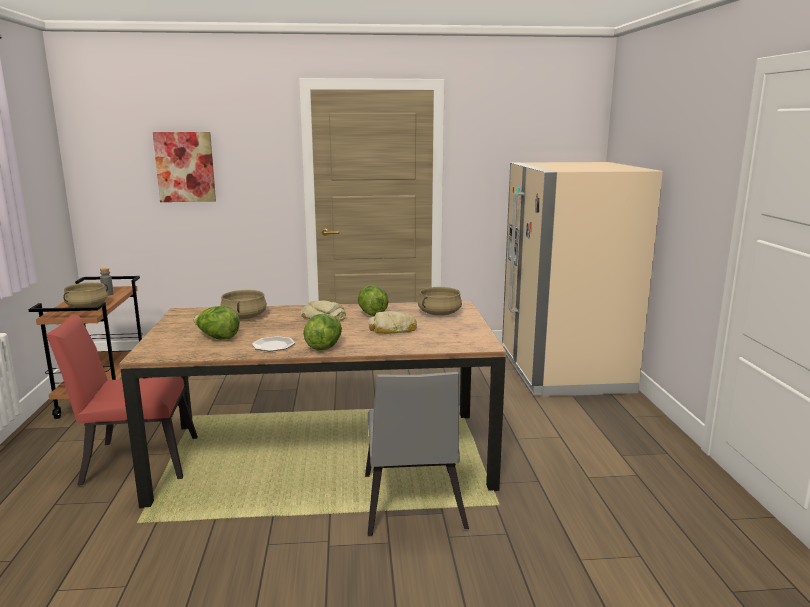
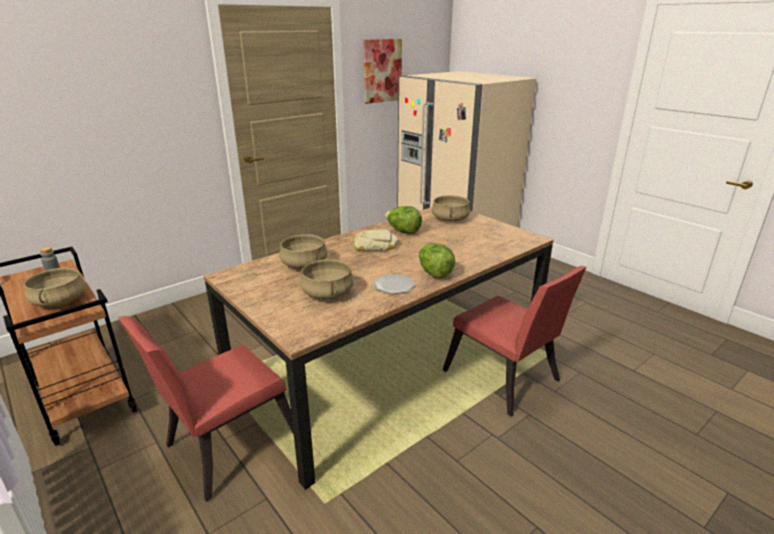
camera: 35 degrees left, 10 degrees up
(185, 167) = (81, 103): picture -> picture (382, 71)
(217, 338) = (328, 293): lettuce -> beige cooking pot
(392, 329) = (449, 242): bread -> none
(411, 506) = (505, 380): grey chair -> red chair

